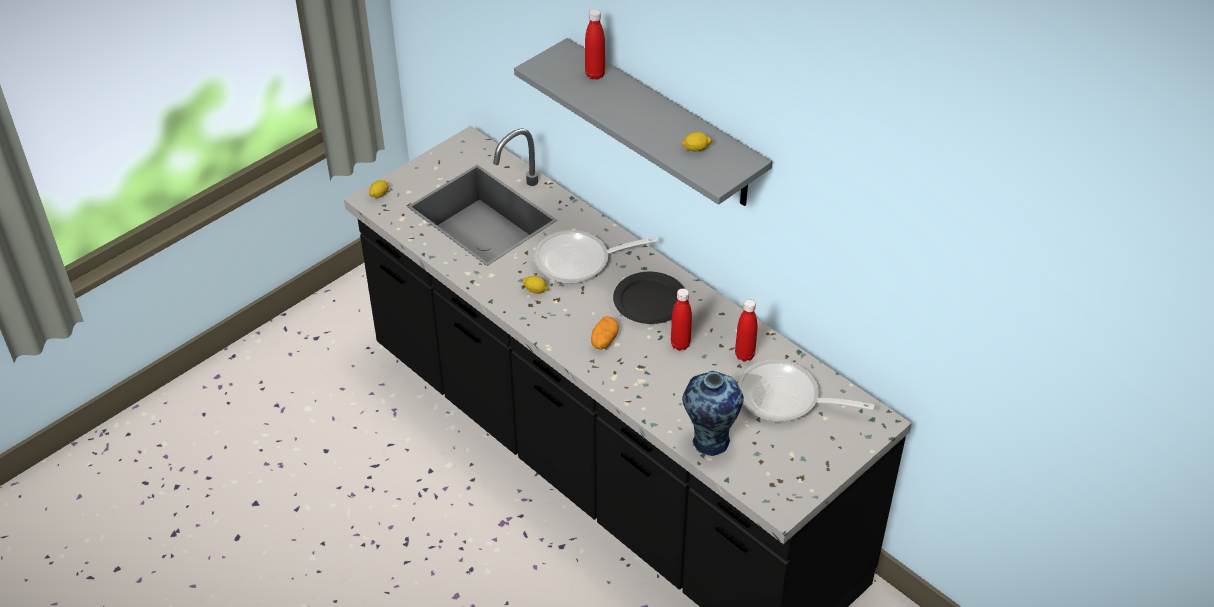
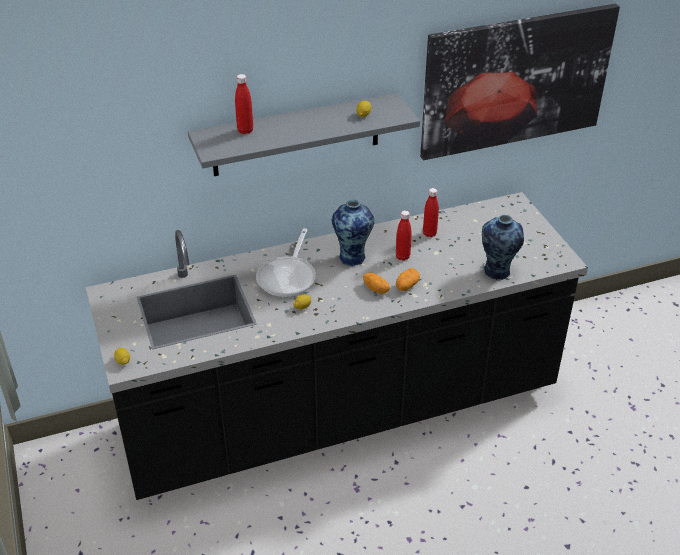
camera: 65 degrees left, 5 degrees down
(627, 365) = (407, 285): none -> potato
(650, 301) = (352, 257): black plate -> vase
(785, 399) = (477, 230): frying pan -> none
(921, 264) = (516, 81): none -> picture

